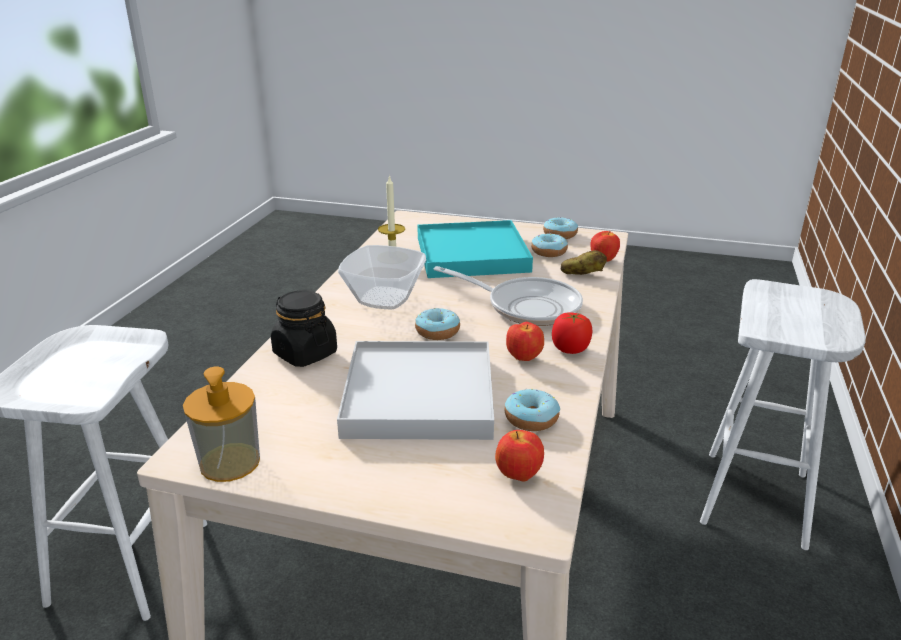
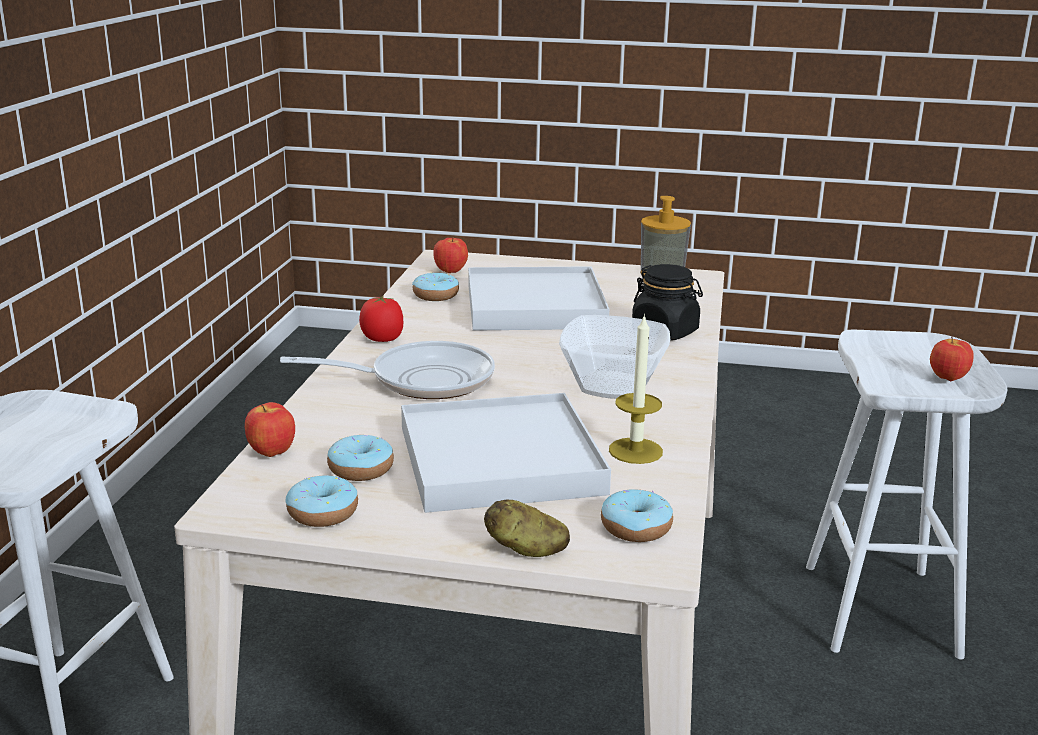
camera: 175 degrees right, 5 degrees down
(437, 332) = (531, 352): donut -> donut (636, 528)
(472, 254) = (499, 460): turquoise tray -> white tray
(524, 358) = (434, 332): apple -> apple (947, 378)
(526, 306) = (421, 380): frying pan -> frying pan turned 150 degrees clockwise
(582, 274) = (322, 426): potato -> potato (526, 550)

